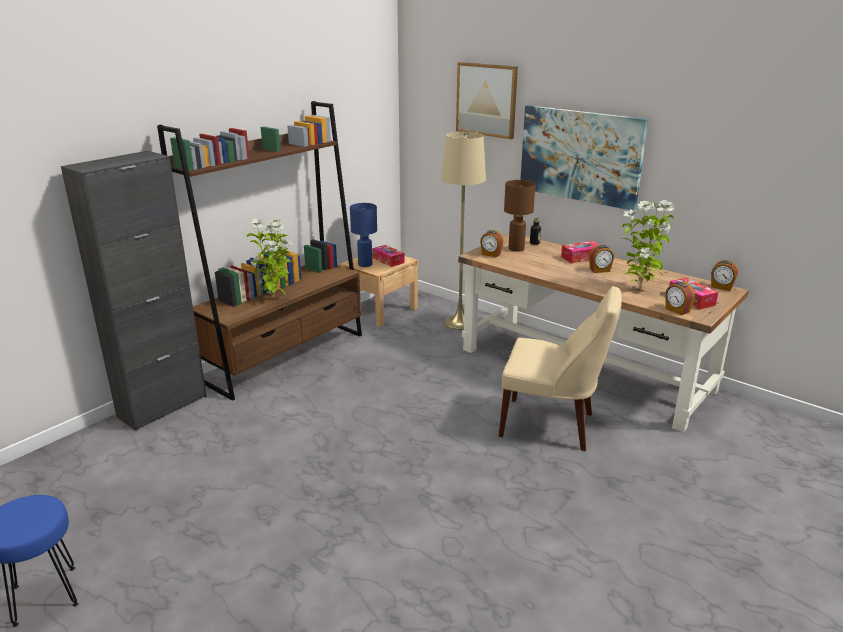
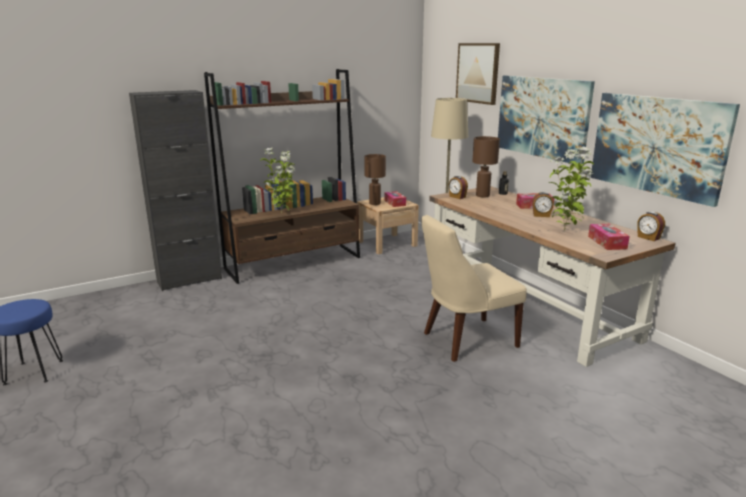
camera: 20 degrees right, 5 degrees down
(365, 264) = (374, 204): blue table lamp -> brown table lamp
(552, 425) = (466, 340): beige chair -> beige chair turned 120 degrees clockwise
(677, 310) = (584, 248): alarm clock -> none
(726, 190) = (657, 145): none -> picture

